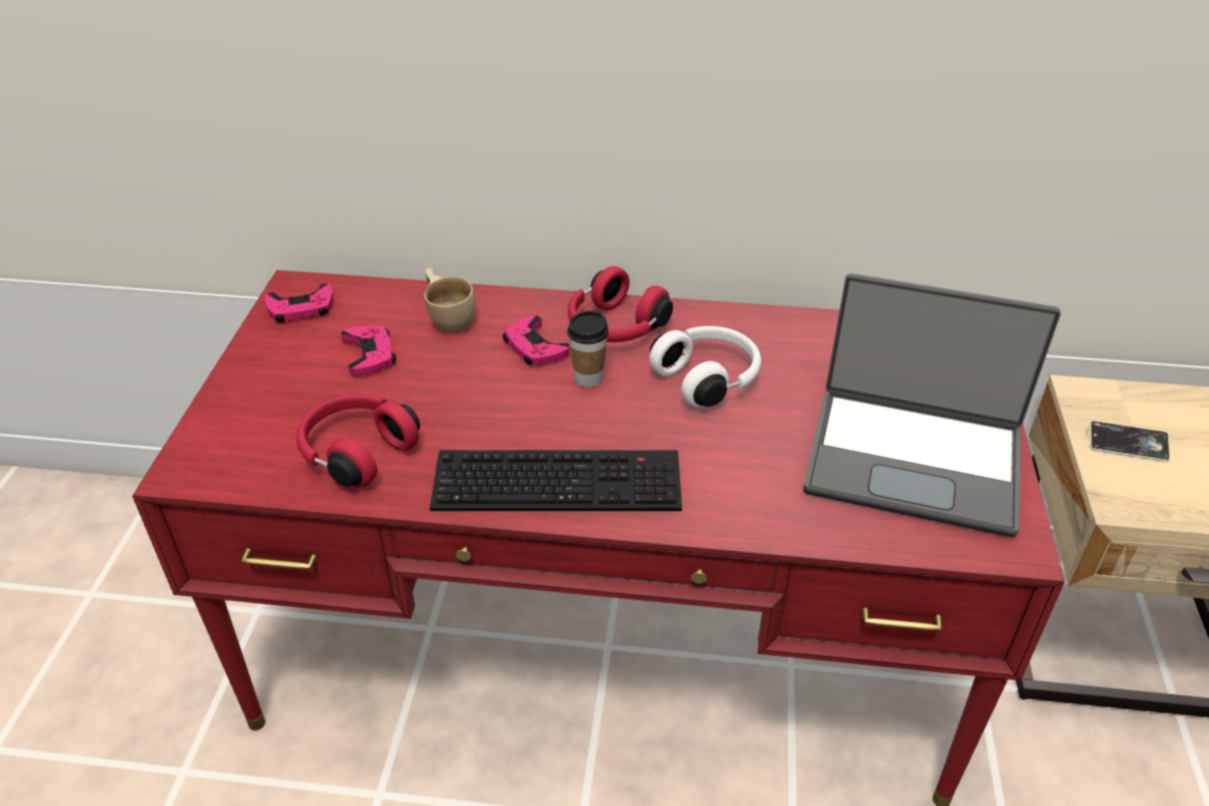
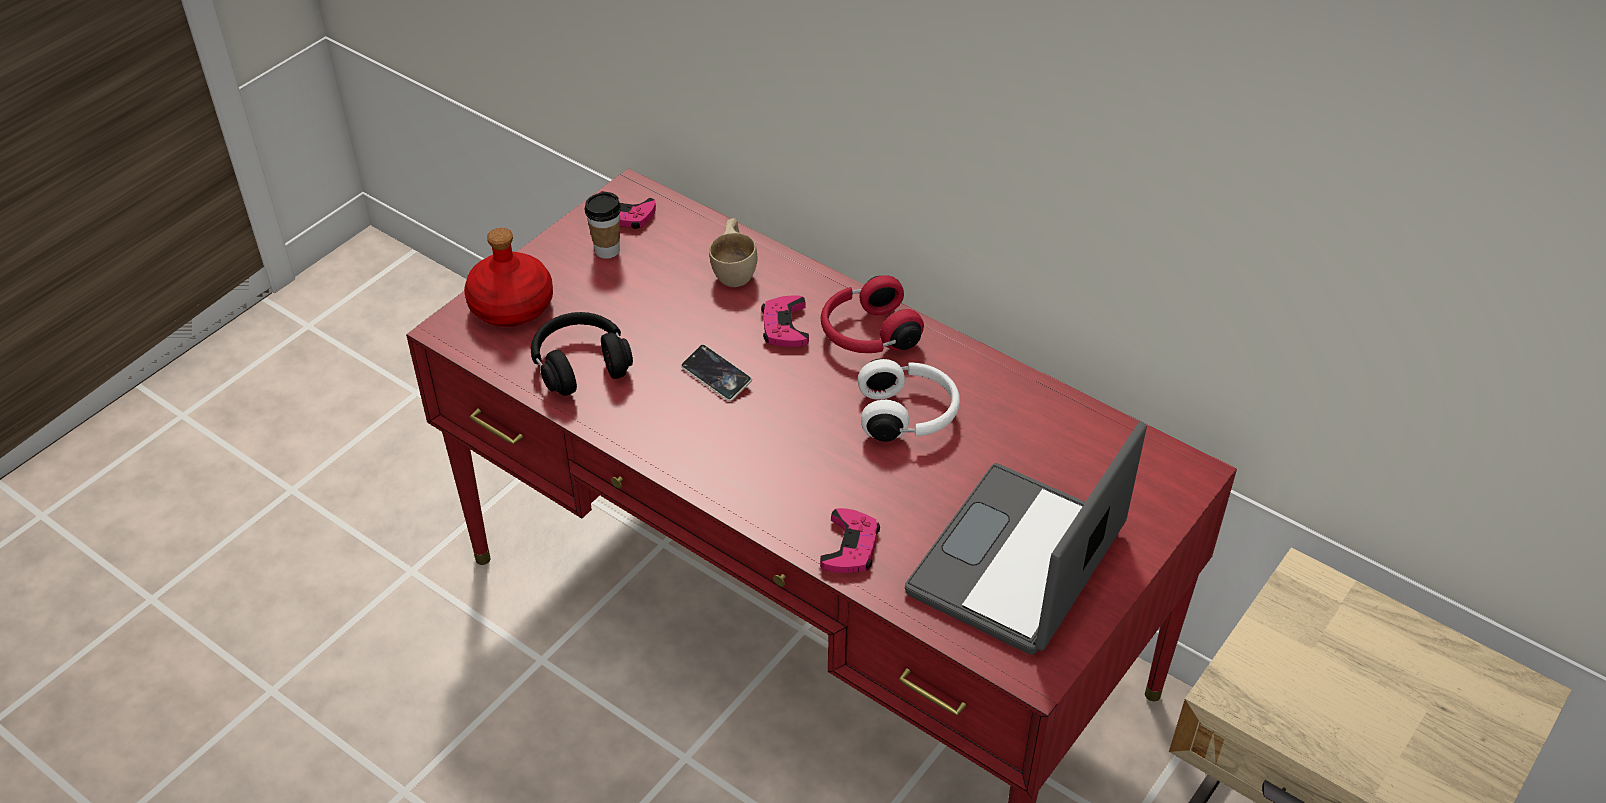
camera: 30 degrees right, 5 degrees up
(241, 424) = (512, 305): none -> red bottle
(356, 452) = (580, 364): red headphones -> black headphones
(370, 354) = (647, 280): pink game controller -> pink game controller (850, 546)
(560, 479) = (714, 453): keyboard -> none
(588, 378) = (806, 374): cup -> cup (607, 250)
(914, 460) = (1020, 563): laptop -> laptop turned 75 degrees clockwise
(1127, 445) = (1295, 645): phone -> phone (716, 376)

